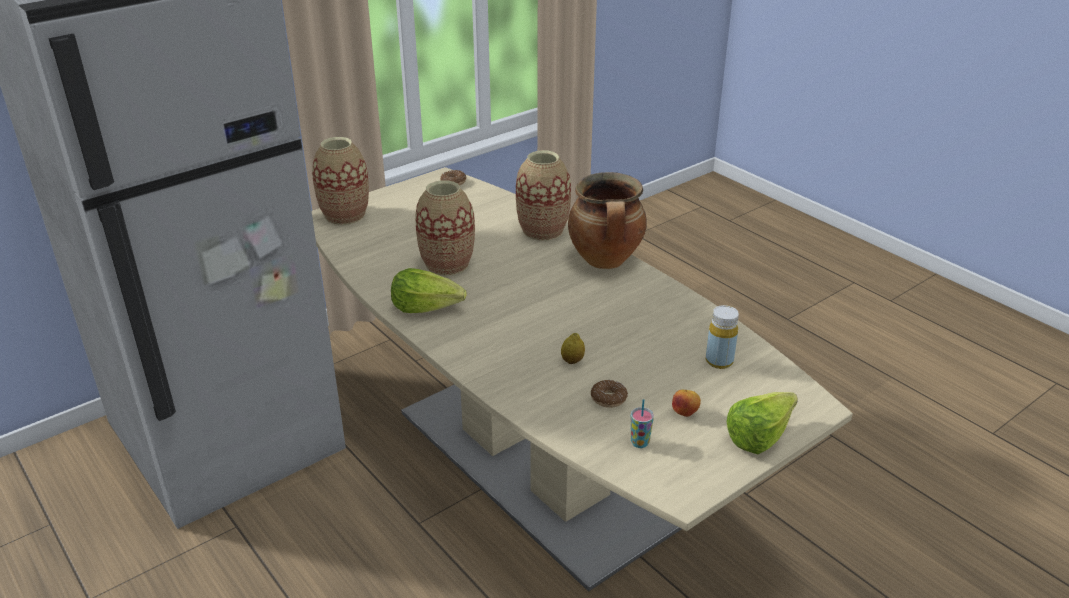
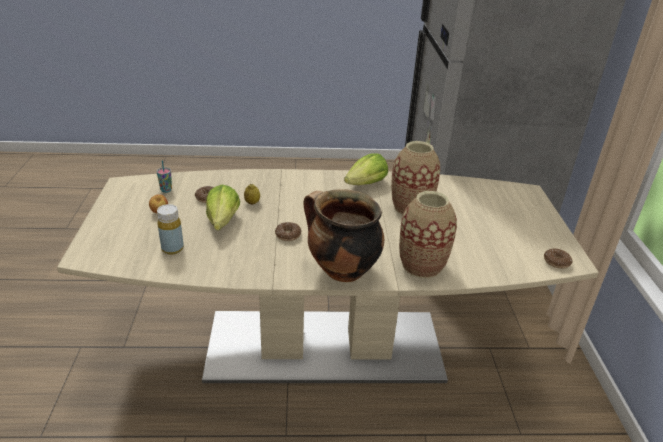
camera: 125 degrees right, 0 degrees up
(345, 215) = (523, 198): vase -> none
(596, 309) = (288, 235): none -> donut
(765, 435) = (103, 225): lettuce -> lettuce (221, 225)

